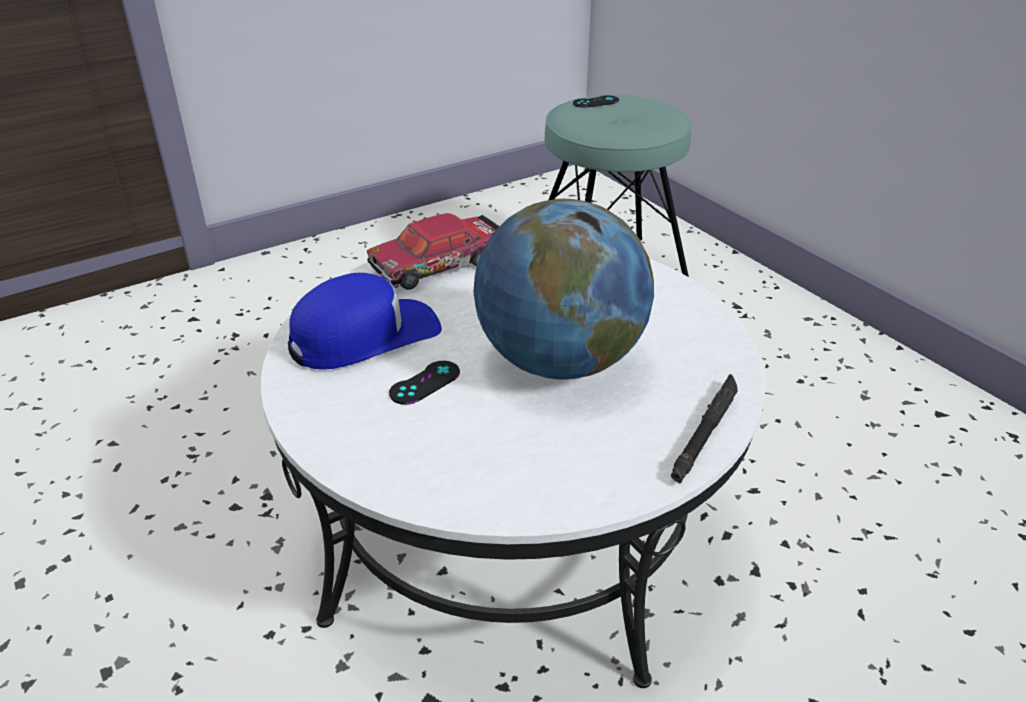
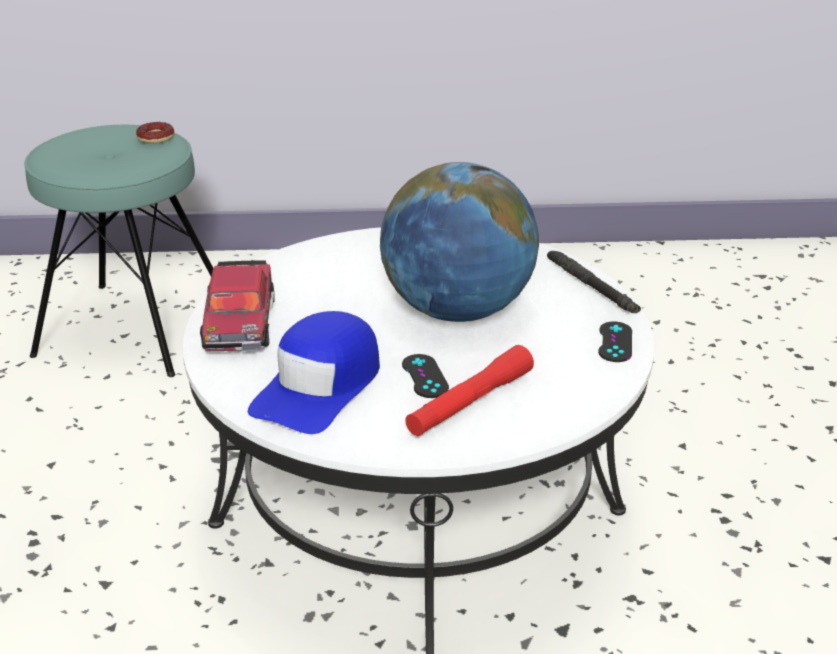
camera: 60 degrees left, 5 degrees down
(365, 336) = (319, 387): blue cap -> blue cap turned 150 degrees counterclockwise
(398, 424) = (470, 403): none -> red flashlight
(596, 102) = (63, 147): black game controller -> black game controller (615, 342)
(660, 122) = (155, 138): none -> donut

